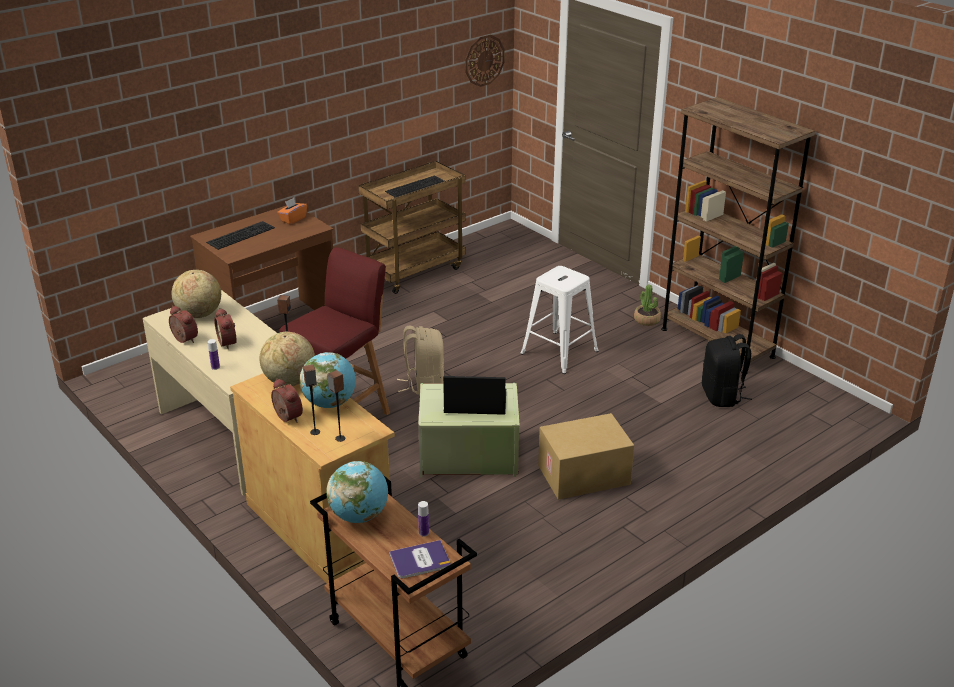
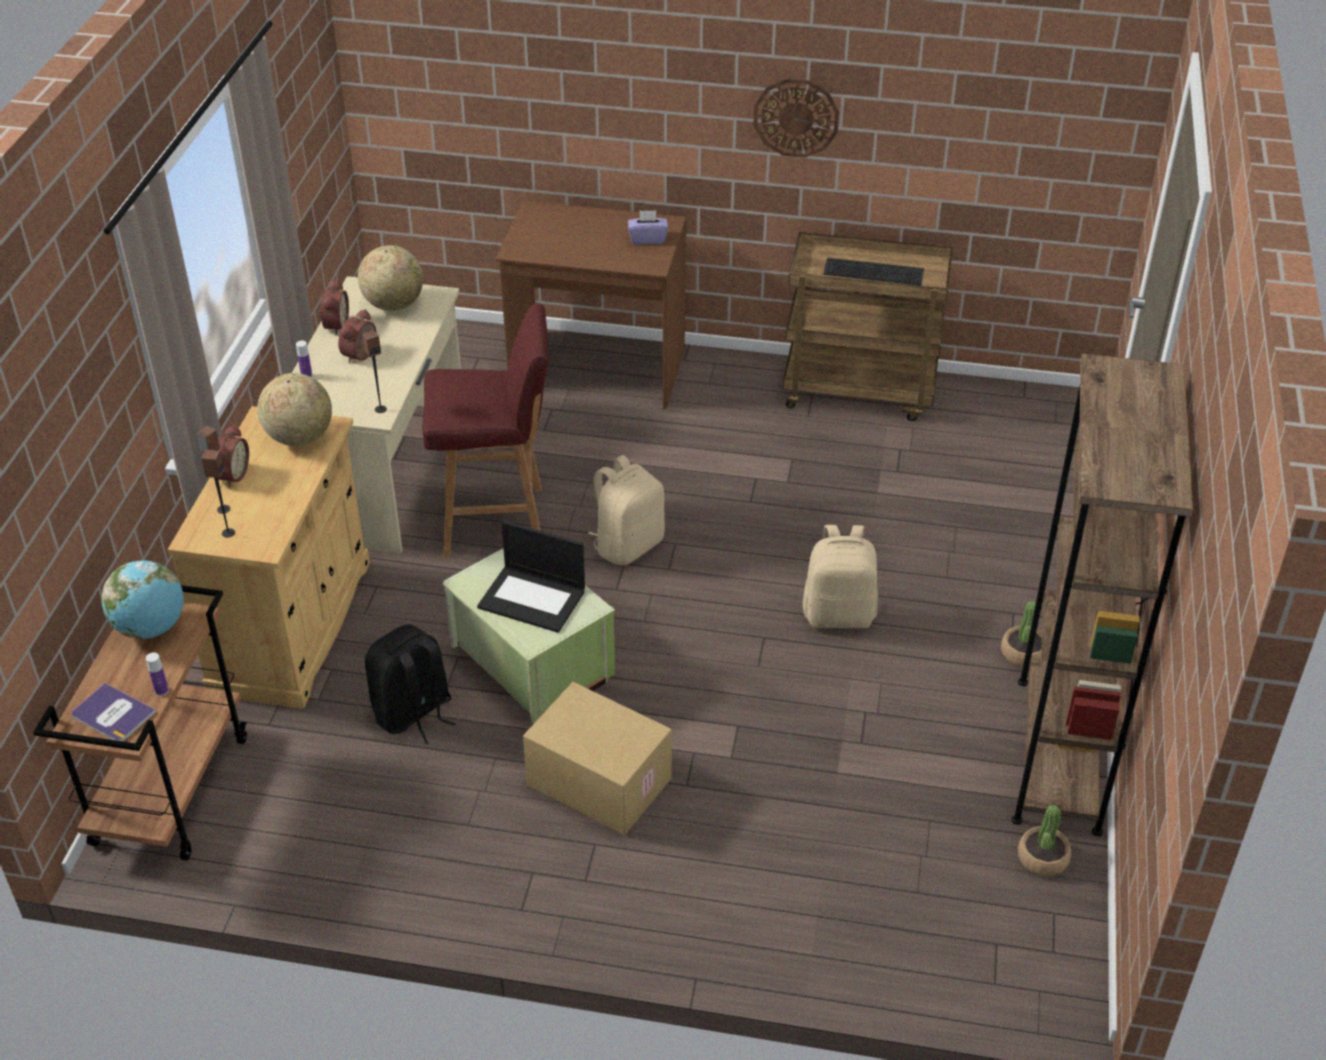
camera: 50 degrees right, 10 degrees up
(240, 234) = (566, 228): keyboard -> none
(293, 219) = (648, 239): orange tissue box -> purple tissue box
(330, 403) = (286, 488): globe -> none
(474, 402) = (533, 599): laptop -> laptop turned 150 degrees clockwise
(484, 60) = (1091, 124): wall clock -> wall clock (796, 117)
(559, 351) = (839, 614): white stool -> beige backpack
(722, 396) = (927, 826): black backpack -> black backpack (413, 714)
(773, 377) = (1042, 858): none -> potted plant

